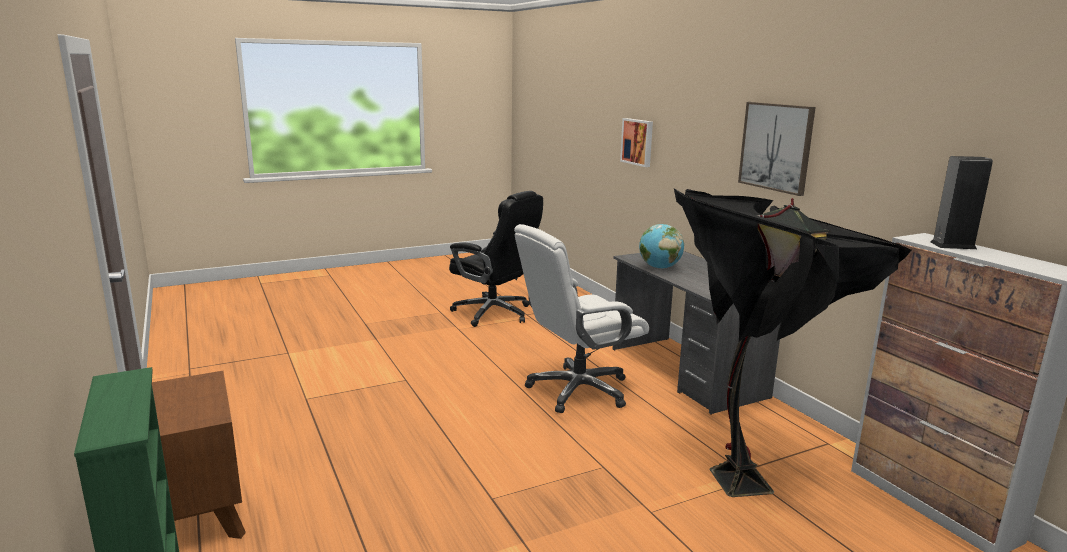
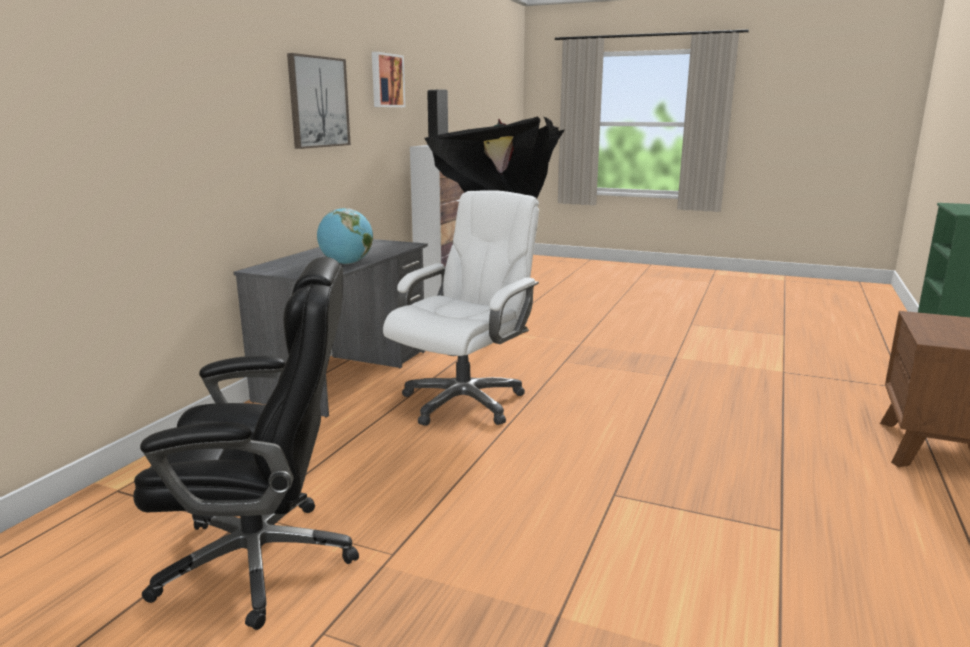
camera: 130 degrees left, 0 degrees up
(494, 313) = (263, 560): black office chair -> black office chair turned 90 degrees clockwise
(578, 390) = (464, 401): white office chair -> white office chair turned 75 degrees counterclockwise
(638, 142) = (108, 129): picture -> picture (386, 80)

